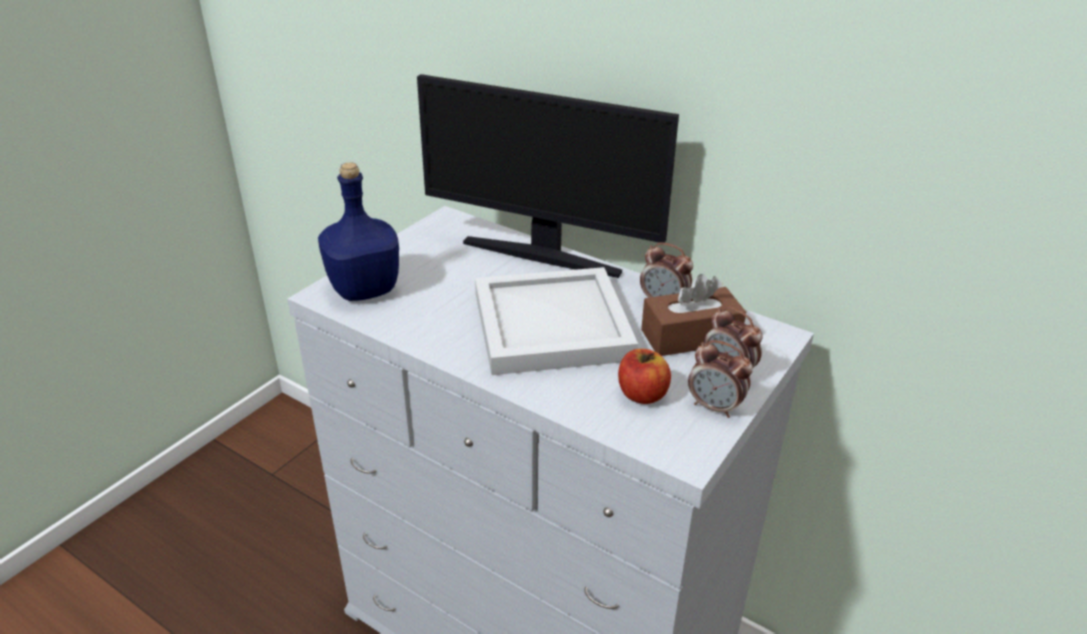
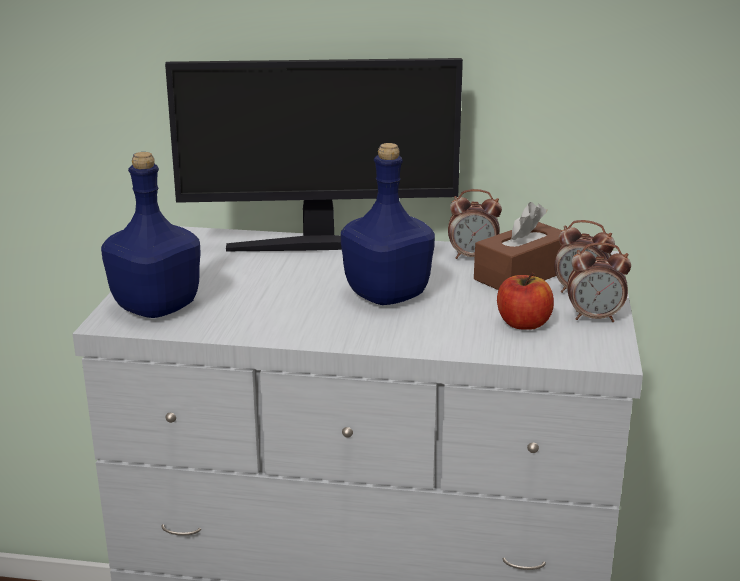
camera: 25 degrees left, 10 degrees down
(549, 327) = (385, 295): white tray -> blue bottle

